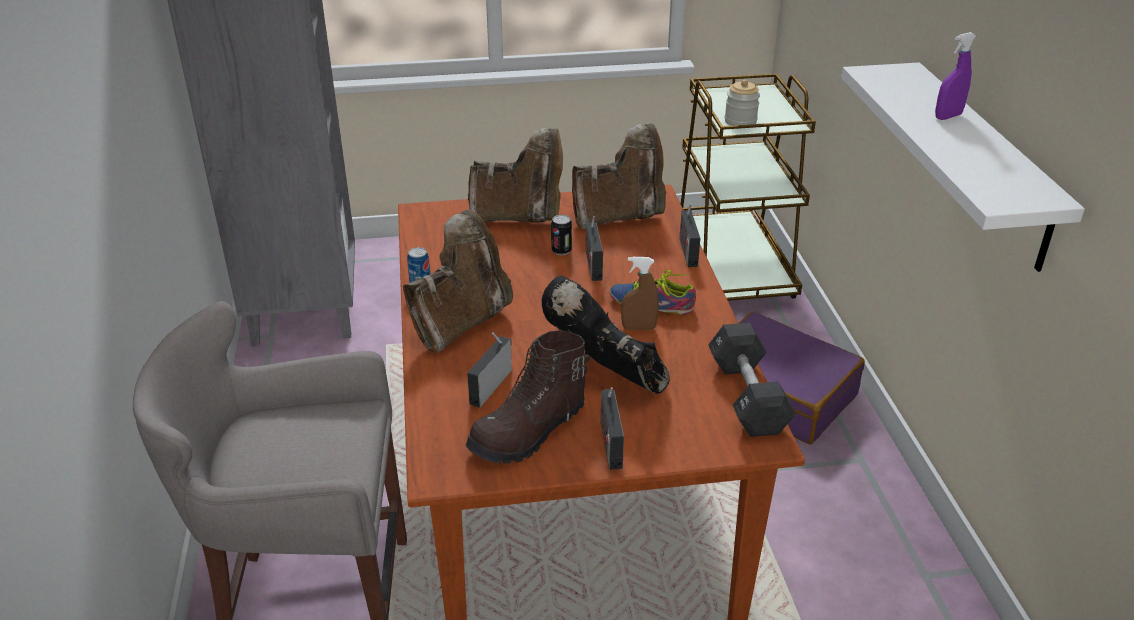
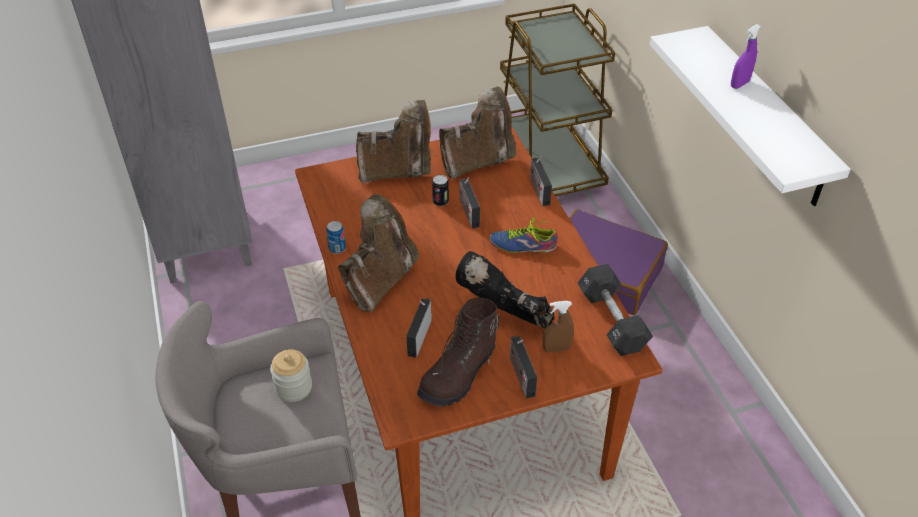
camera: 10 degrees left, 10 degrees up
(638, 328) = (518, 269): brown spray bottle -> brown spray bottle (556, 349)
(740, 121) = (554, 55): jar -> jar (293, 387)

